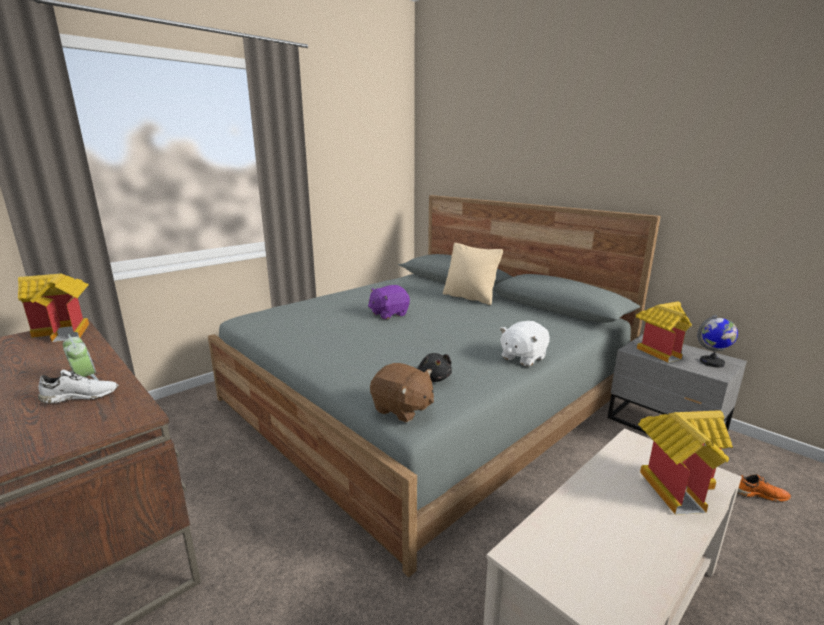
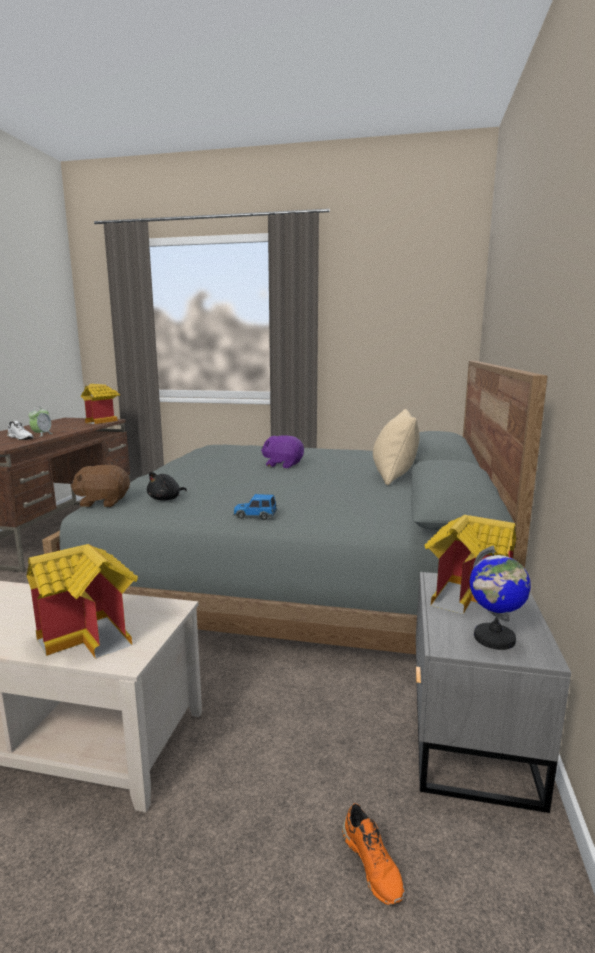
camera: 55 degrees right, 5 degrees down
(402, 409) = (103, 502): brown plush toy -> brown plush toy turned 90 degrees clockwise
(522, 357) = (255, 516): white plush toy -> toy car

